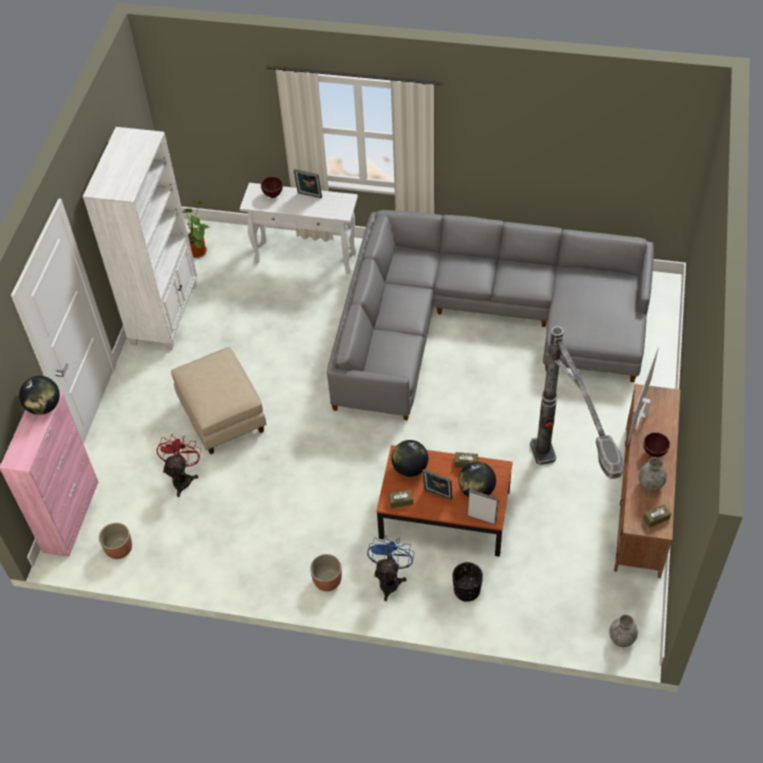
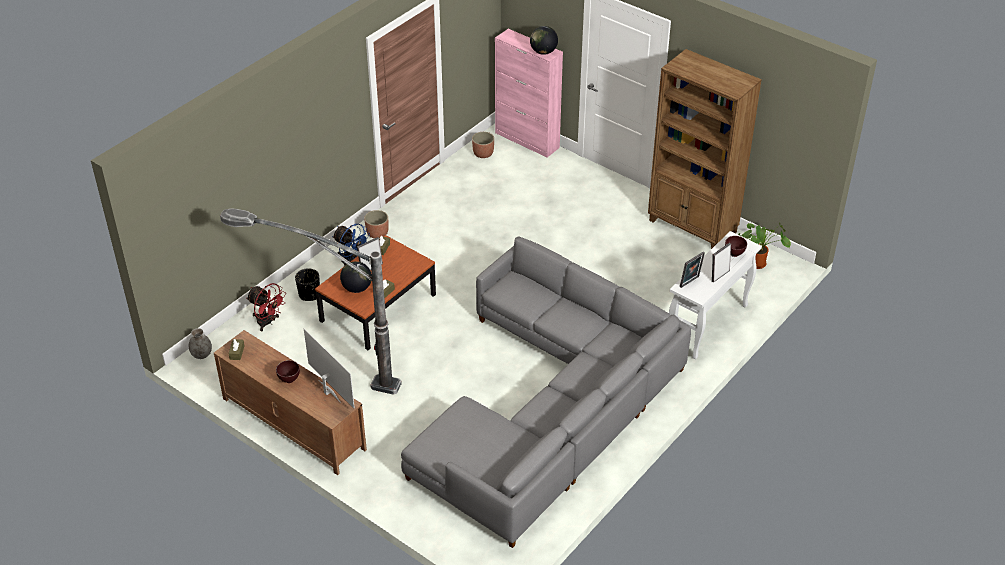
camera: 115 degrees right, 10 degrees down
(165, 313) = (692, 227): white bookcase -> brown bookcase
(183, 478) = (519, 194): red fan -> red fan (268, 322)
(221, 416) = (561, 227): beige ottoman -> none
(410, 468) = (405, 263): globe -> none
(481, 517) = (333, 282): picture frame -> picture frame (690, 282)
(650, 484) = (266, 364): grey vase -> none

